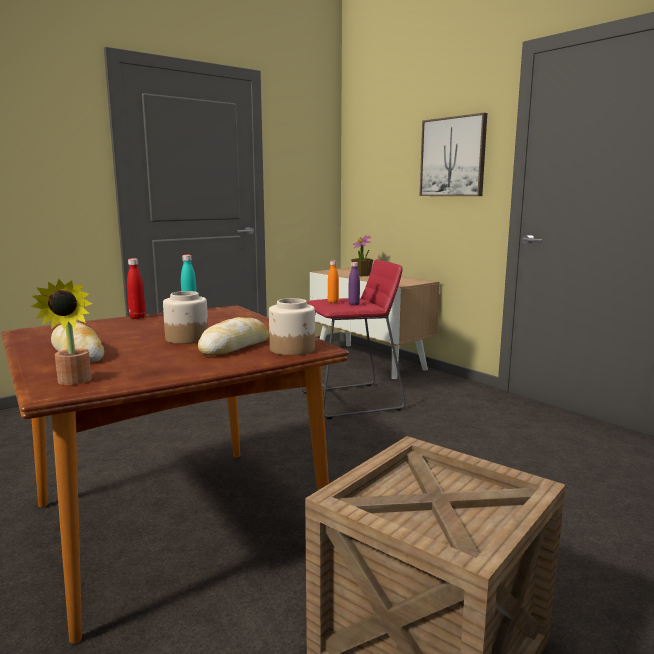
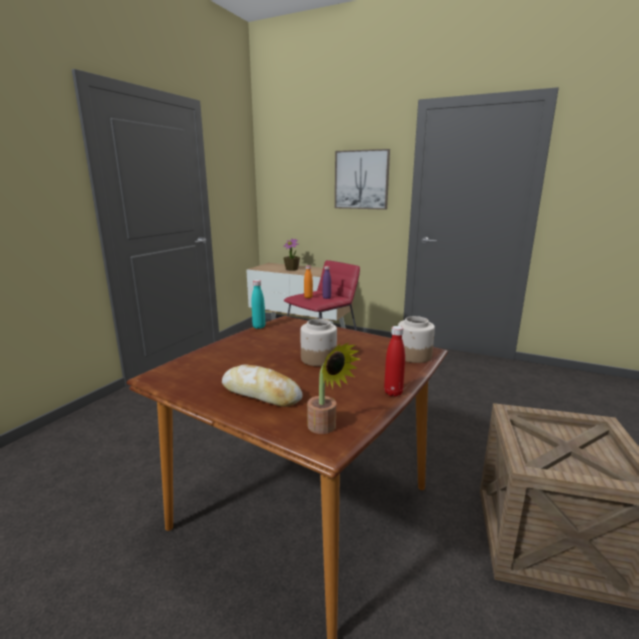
camera: 25 degrees left, 5 degrees up
(137, 317) = (230, 342): red bottle -> red bottle (393, 393)
(235, 346) = (370, 360): bread -> none

